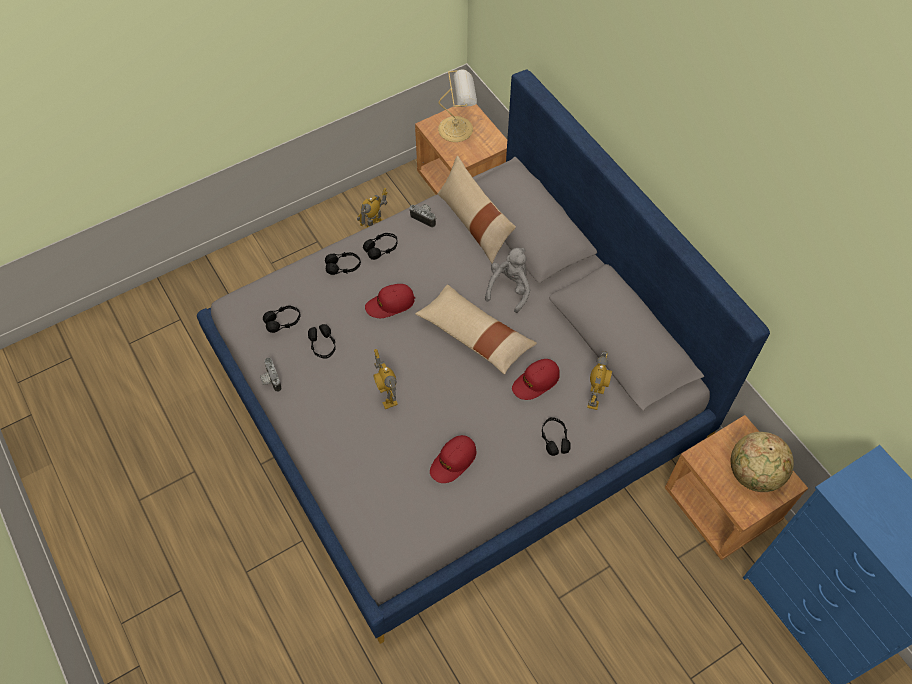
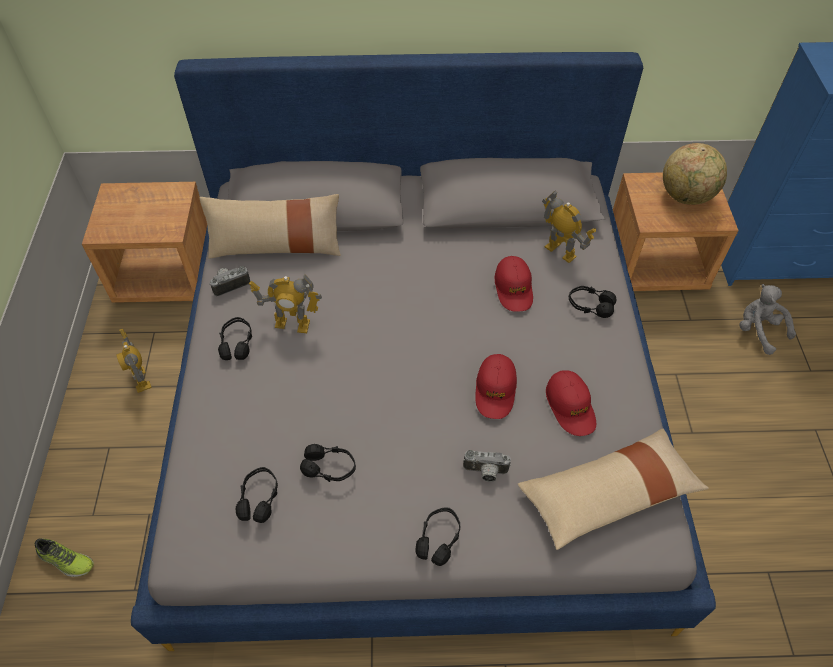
camera: 60 degrees left, 5 degrees down
(238, 269) = (66, 560): none -> shoe
(270, 380) = (335, 557): camera -> camera (485, 473)
(343, 267) = (229, 394): black headphones -> black headphones (438, 539)
(387, 395) = (444, 432): toy robot -> toy robot (292, 324)
(390, 304) = (322, 369): red cap -> red cap (495, 390)
(457, 128) = (128, 212): table lamp -> none
(475, 335) = (421, 312): beige pillow -> beige pillow (608, 494)
(509, 289) = (384, 256): grey plush toy -> grey plush toy (758, 330)

